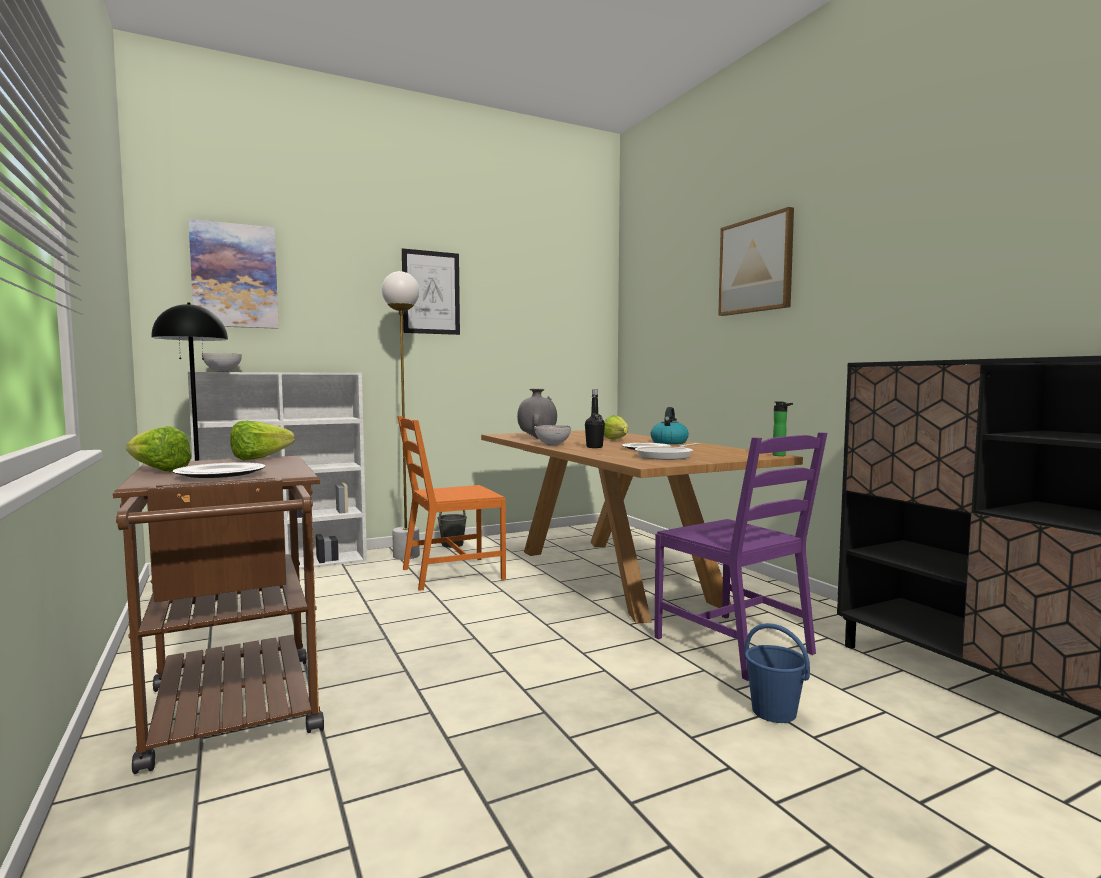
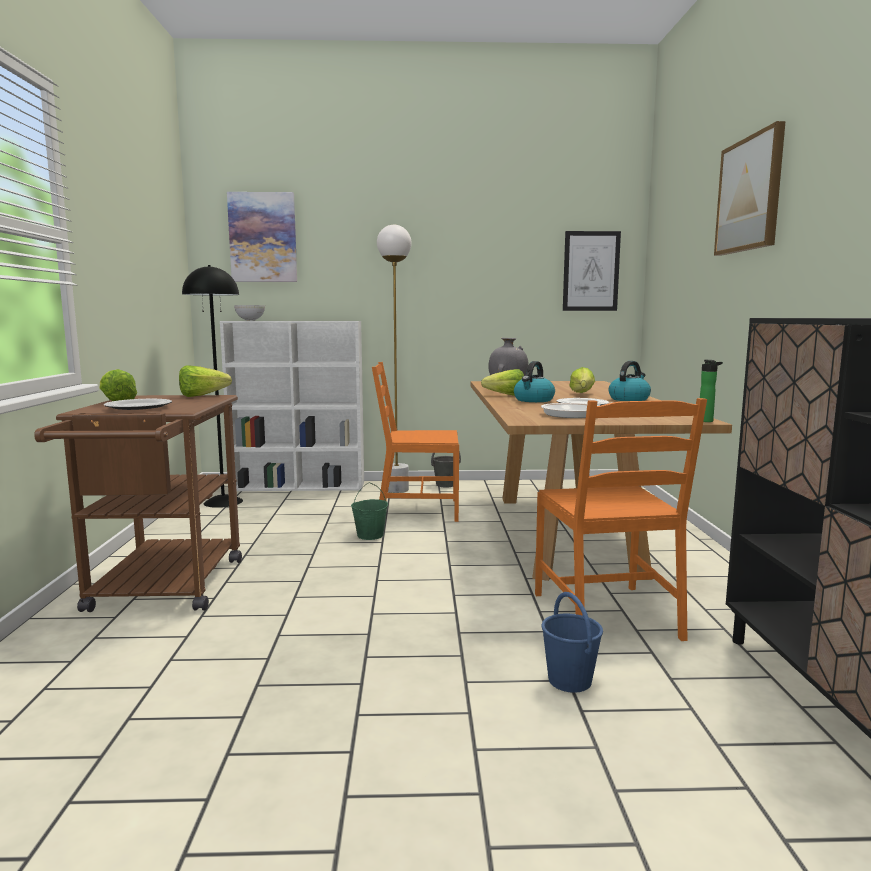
camera: 25 degrees right, 5 degrees up
(430, 607) = (370, 535): none -> green bucket
(431, 292) = (434, 242): picture -> picture (591, 271)
(553, 444) = (502, 395): bowl -> lettuce
(594, 447) = (533, 400): black bottle -> kettle
(735, 645) = (608, 616): purple chair -> orange chair

